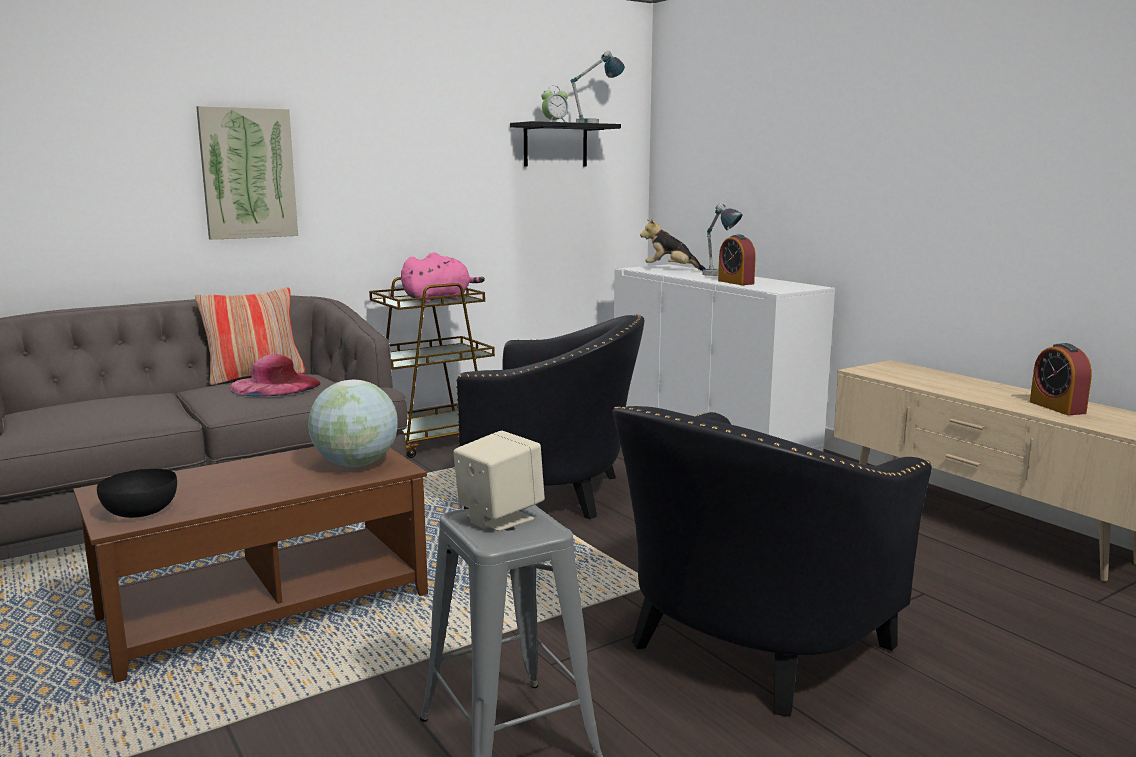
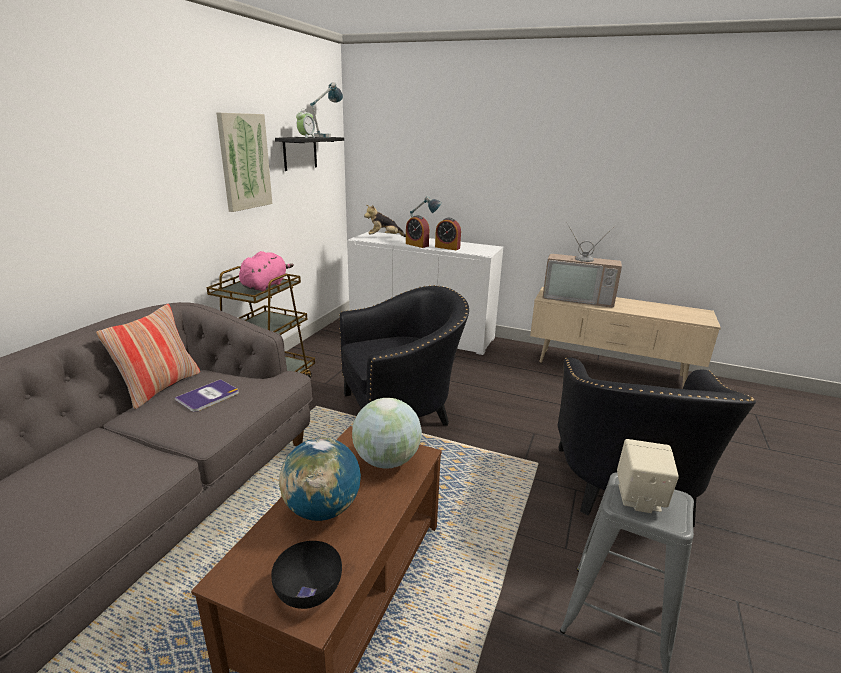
camera: 35 degrees left, 10 degrees up
(239, 476) = (322, 509): none -> globe
(248, 173) = (97, 201): picture -> picture (244, 162)
(275, 385) = (208, 396): pink hat -> book
(926, 377) = (578, 298): none -> television
(1057, 407) = (656, 310): alarm clock -> alarm clock (417, 245)

